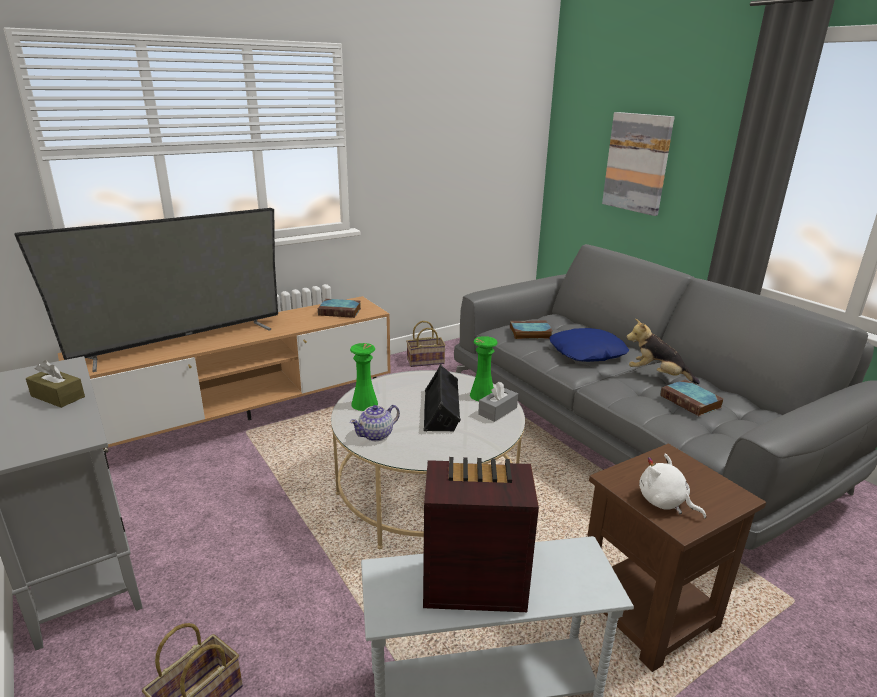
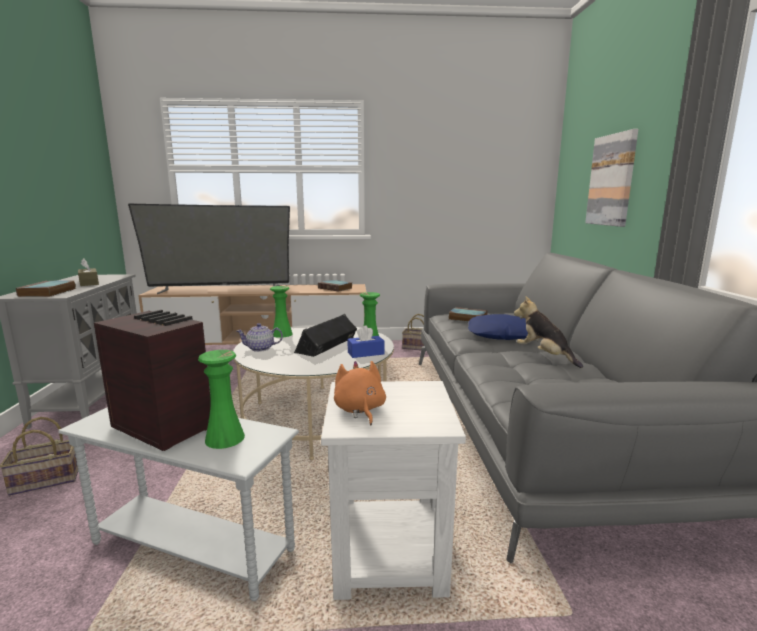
camera: 30 degrees right, 10 degrees down
(497, 411) = (365, 353): grey tissue box -> blue tissue box
(553, 573) = (225, 438): none -> green vase
(646, 614) = (387, 556): brown side table -> white side table
(664, 502) = (359, 410): white plush toy -> orange plush toy
(691, 402) = (551, 377): book -> book (48, 292)

